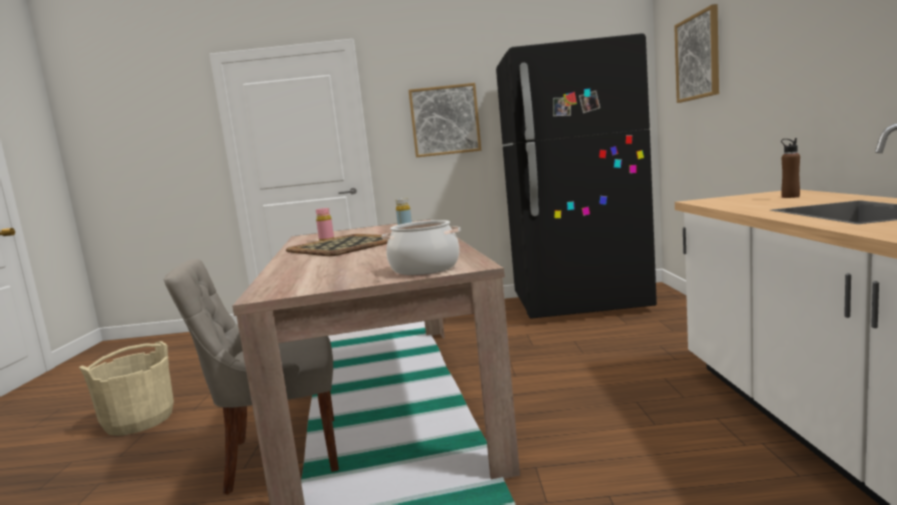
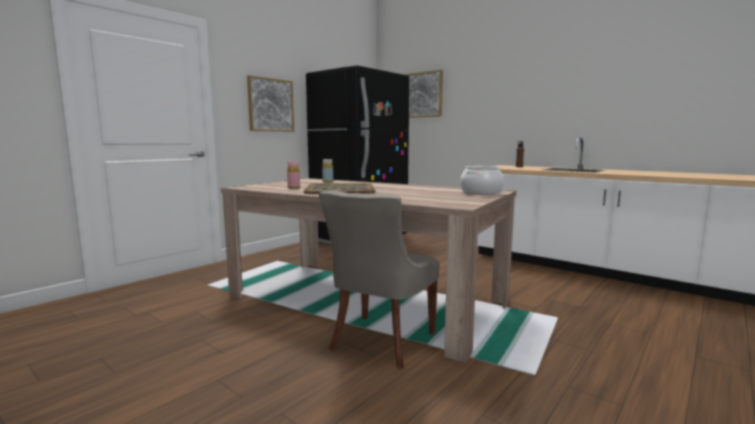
camera: 50 degrees left, 0 degrees up
(139, 420) = (179, 377): beige bucket -> none

